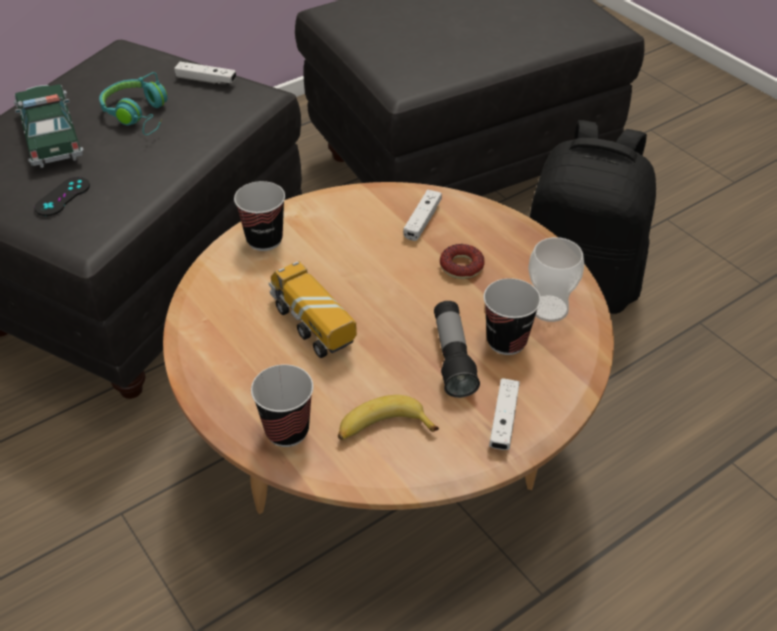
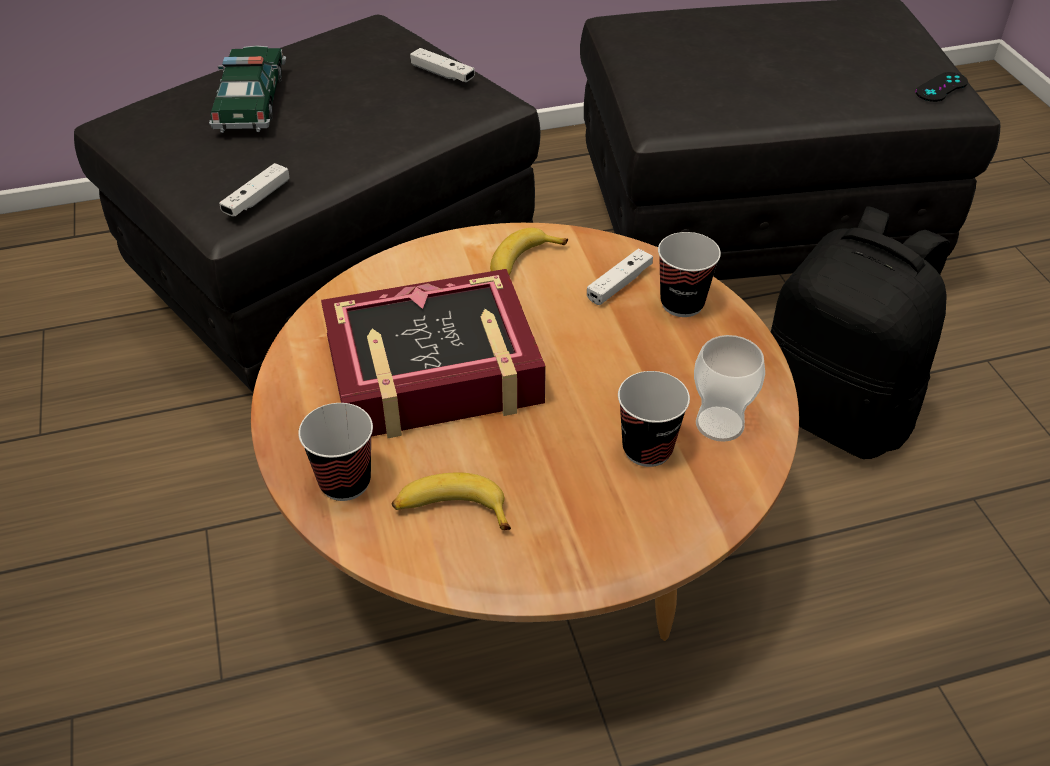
camera: 20 degrees right, 0 degrees up
(62, 197) = (228, 168): black game controller -> black game controller (941, 87)
(139, 115) = (352, 98): turquoise headphones -> none
(264, 240) = (430, 264): cup -> cup (682, 303)
(312, 325) = (433, 372): toy truck -> book
(339, 222) = (523, 264): none -> banana
(453, 358) = (573, 451): flashlight -> none
(461, 266) = (638, 348): donut -> none
(503, 421) = (595, 542): white game controller -> white game controller (257, 199)

